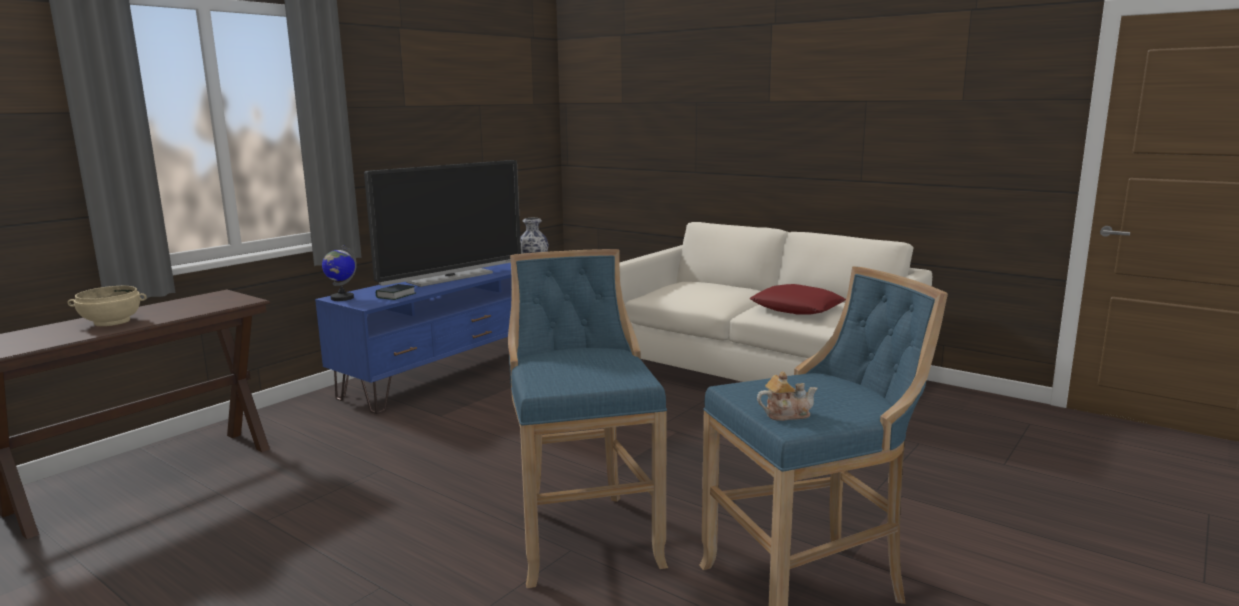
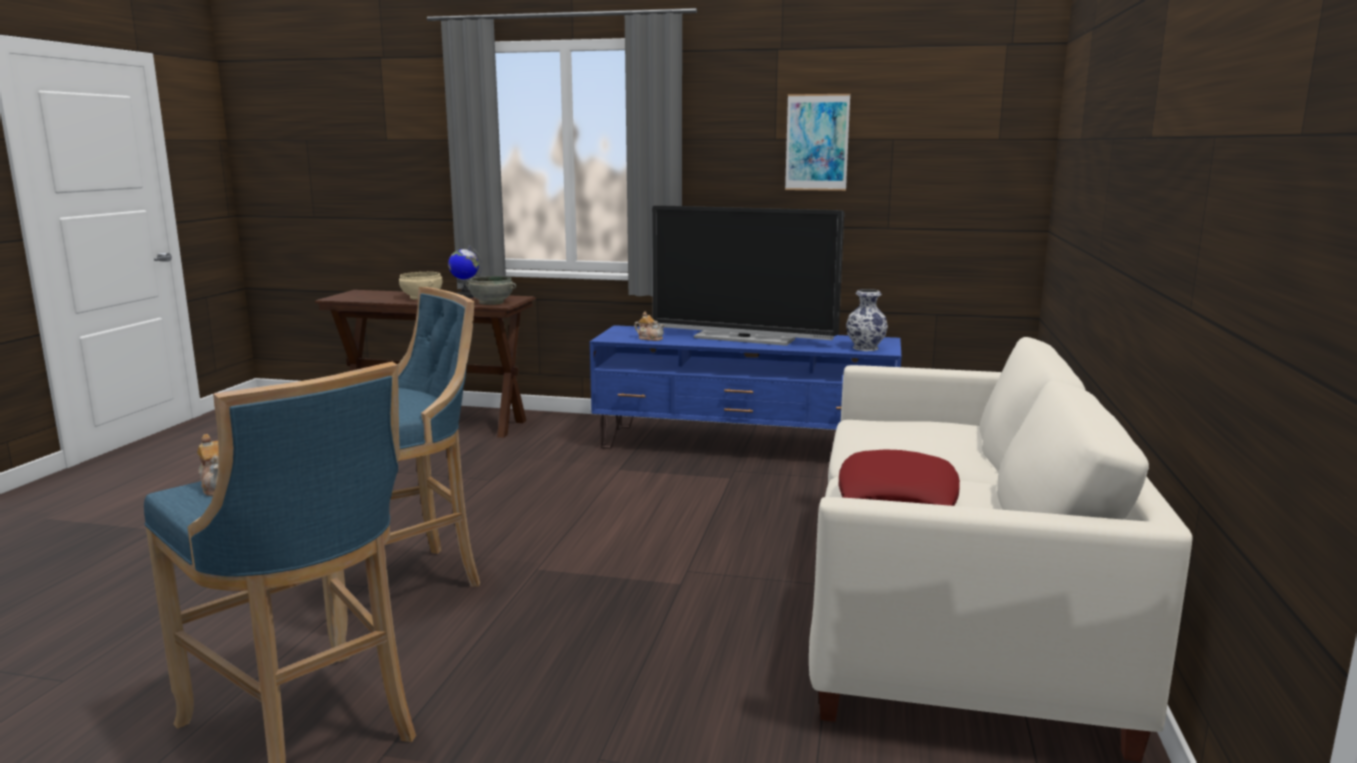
camera: 65 degrees right, 0 degrees up
(226, 302) = (491, 303): none -> grey bowl
(342, 298) = (623, 329): globe -> globe (465, 296)
(396, 296) = (650, 338): book -> teapot
(435, 108) = (817, 142): none -> picture

